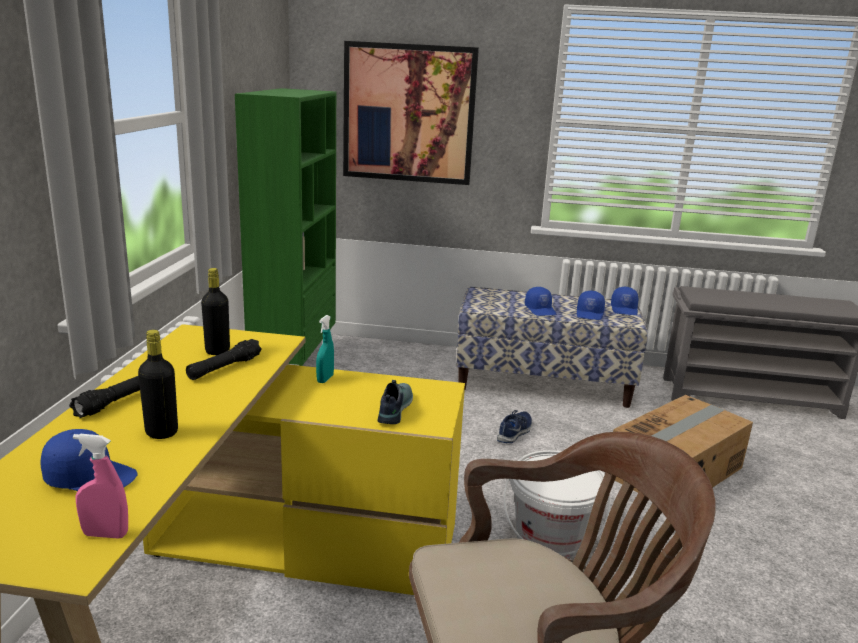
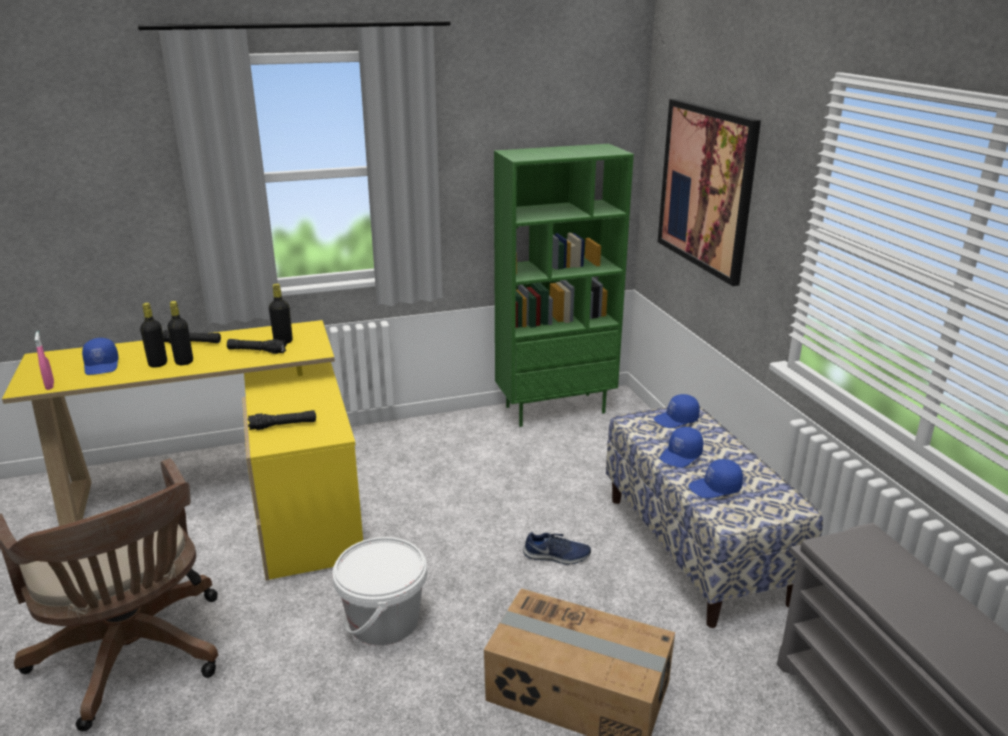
camera: 65 degrees right, 5 degrees up
(185, 414) = (184, 362): none -> black bottle
(325, 379) = (317, 391): turquoise spray bottle -> none
(393, 409) = (283, 425): shoe -> black flashlight
(624, 309) = (771, 509): blue cap -> blue cap (676, 420)

